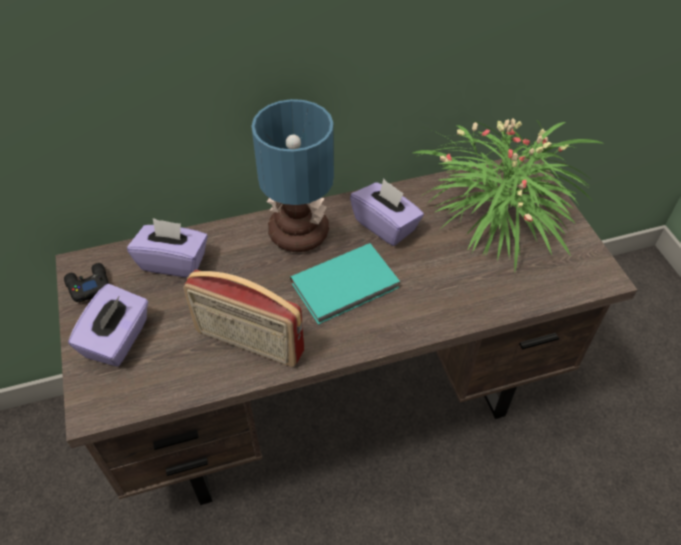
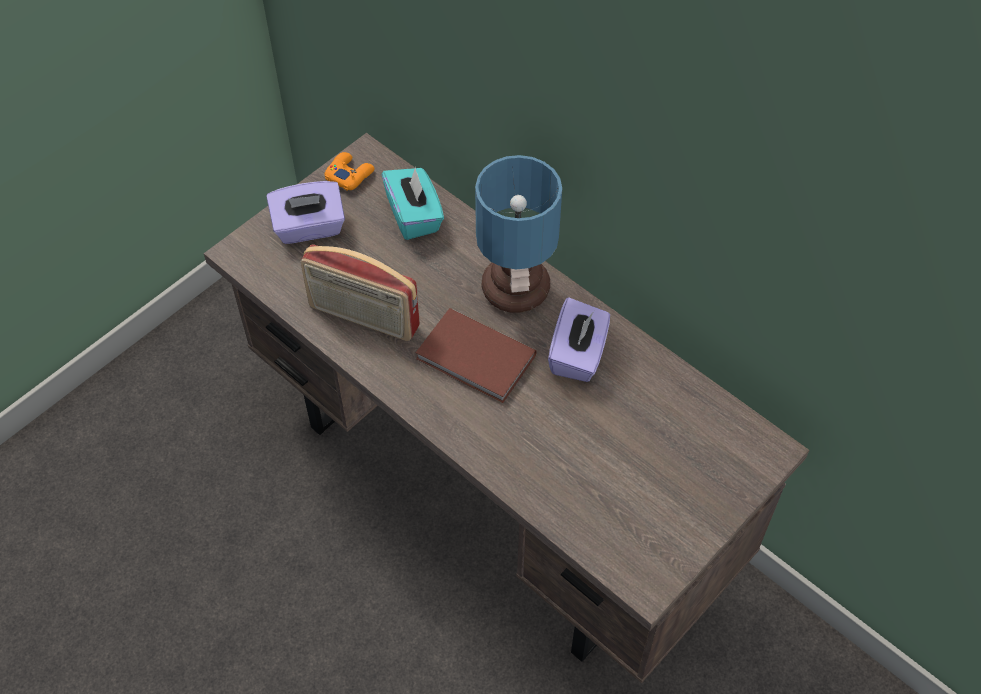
camera: 60 degrees right, 5 degrees up
(88, 285) = (349, 174): black game controller -> orange game controller
(174, 262) = (414, 216): purple tissue box -> turquoise tissue box
(248, 342) = (363, 318): radio -> radio turned 60 degrees counterclockwise
(347, 286) = (476, 359): turquoise book -> brown book
(498, 214) = (671, 449): potted plant -> none

